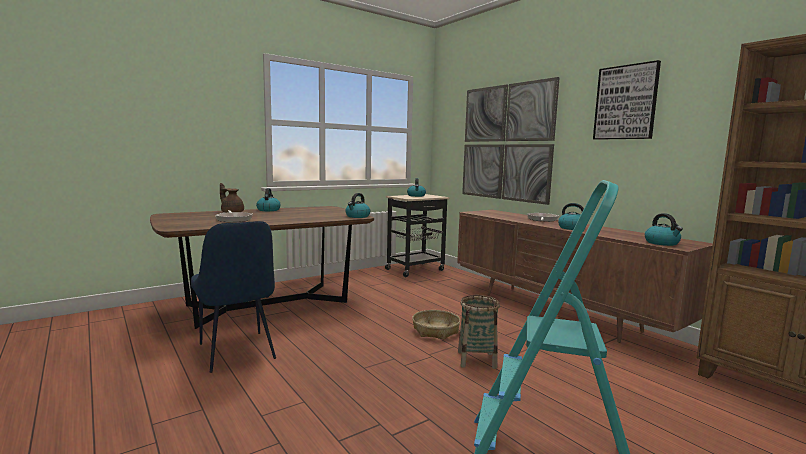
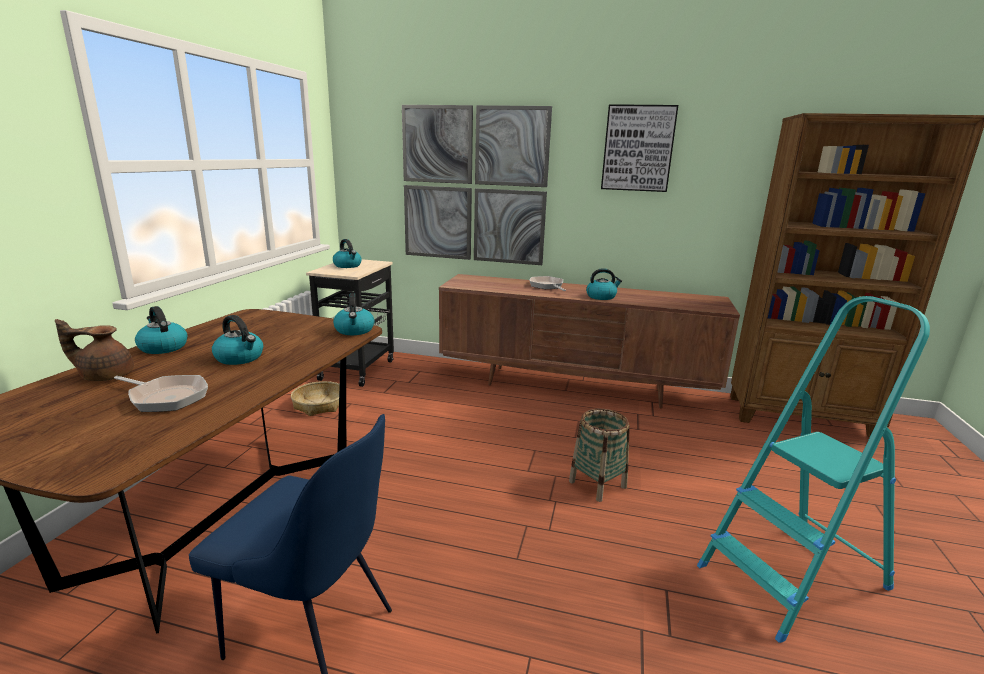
camera: 40 degrees left, 10 degrees up
(436, 330) = (509, 461): basket -> basket (319, 405)
(662, 243) = (703, 306): kettle -> kettle (240, 358)

